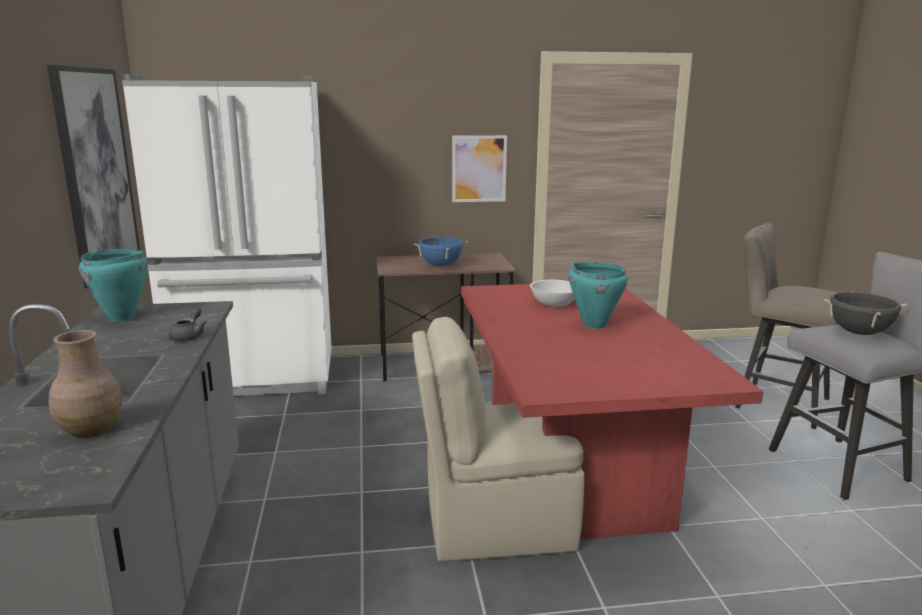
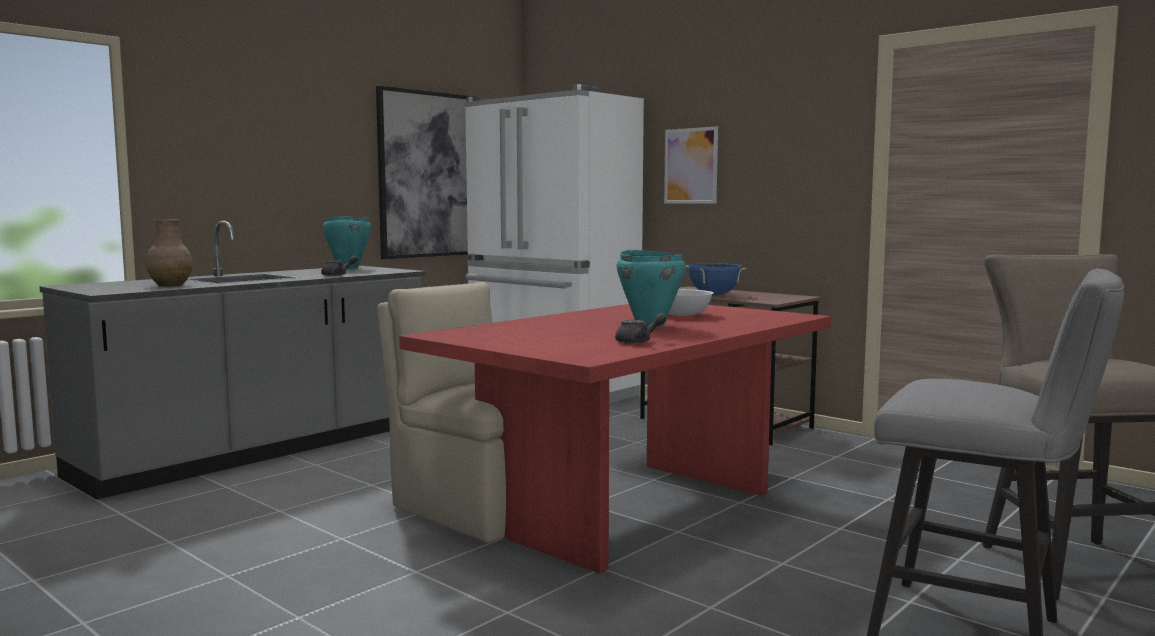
camera: 50 degrees right, 10 degrees down
(479, 168) = (800, 188): picture -> picture (691, 166)
(668, 349) = (638, 342): none -> grey teapot
(859, 333) = (964, 385): black cooking pot -> none

